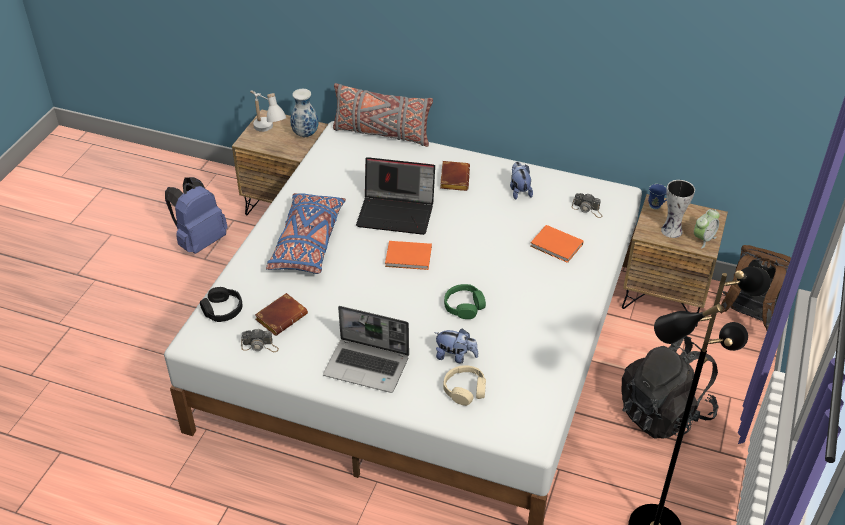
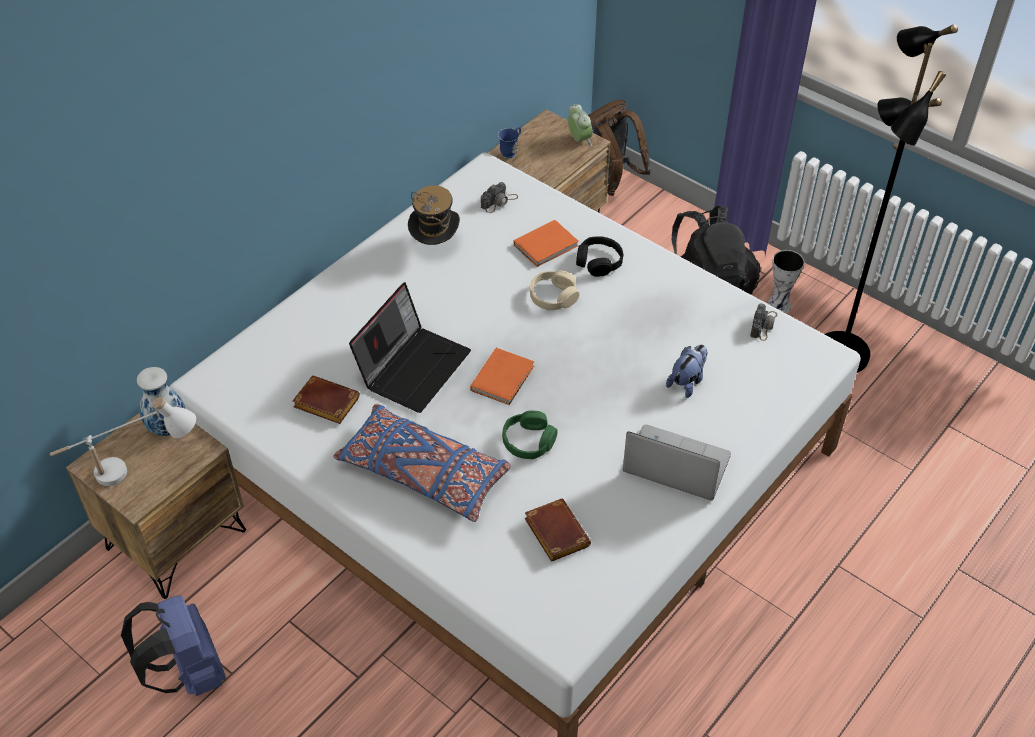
camera: 70 degrees left, 5 degrees up
(222, 310) = (513, 597): black headphones -> black headphones (598, 262)
(260, 346) = (599, 567): camera -> camera (763, 325)
(368, 366) = (674, 465): laptop -> laptop turned 105 degrees counterclockwise
(381, 134) = (239, 339): grey pillow -> none
(453, 178) = (377, 296): brown book -> brown book (324, 404)
(464, 306) = (610, 351): green headphones -> green headphones (529, 441)
(465, 390) = (740, 388): beige headphones -> beige headphones (553, 296)
(519, 191) = (435, 245): plush toy -> hat
(672, 231) = (556, 157): vase -> vase (780, 305)

